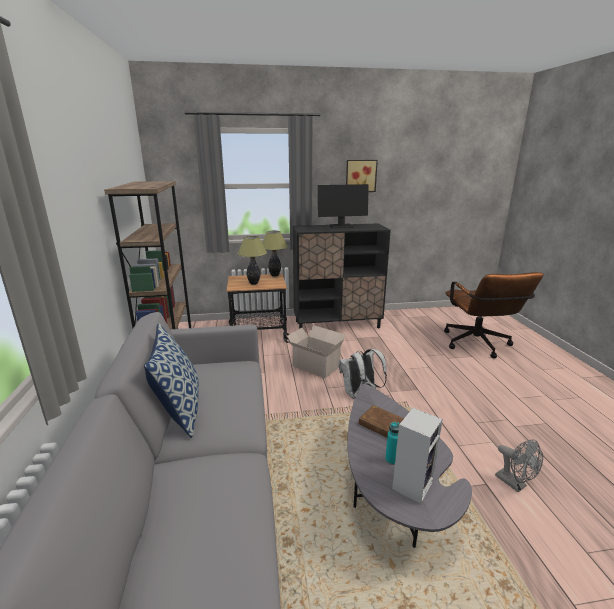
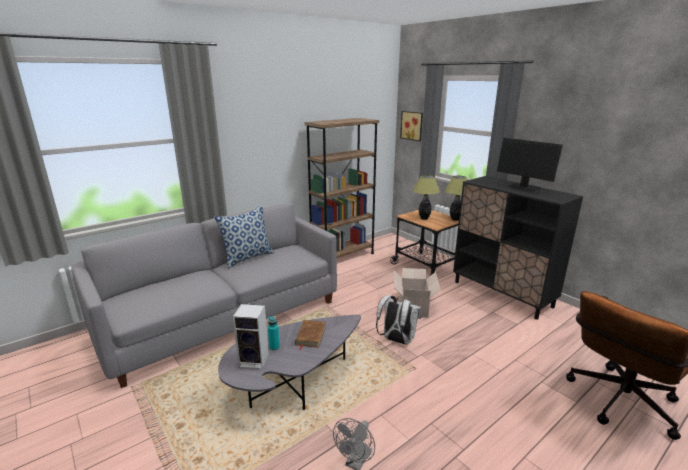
camera: 60 degrees right, 0 degrees up
(360, 176) = (580, 134): picture -> picture (412, 125)

